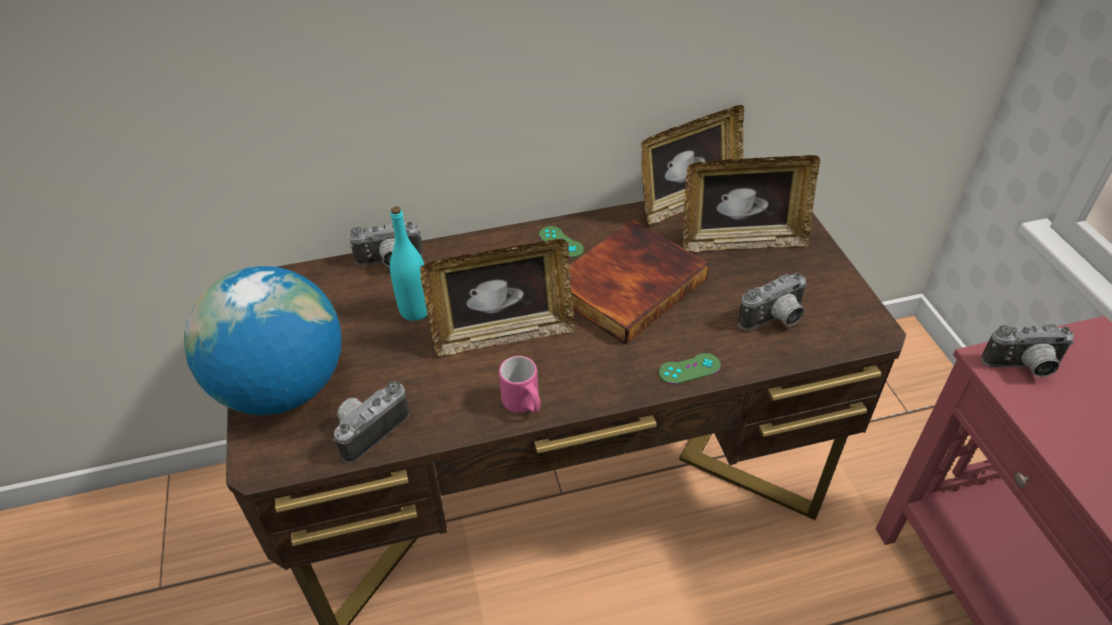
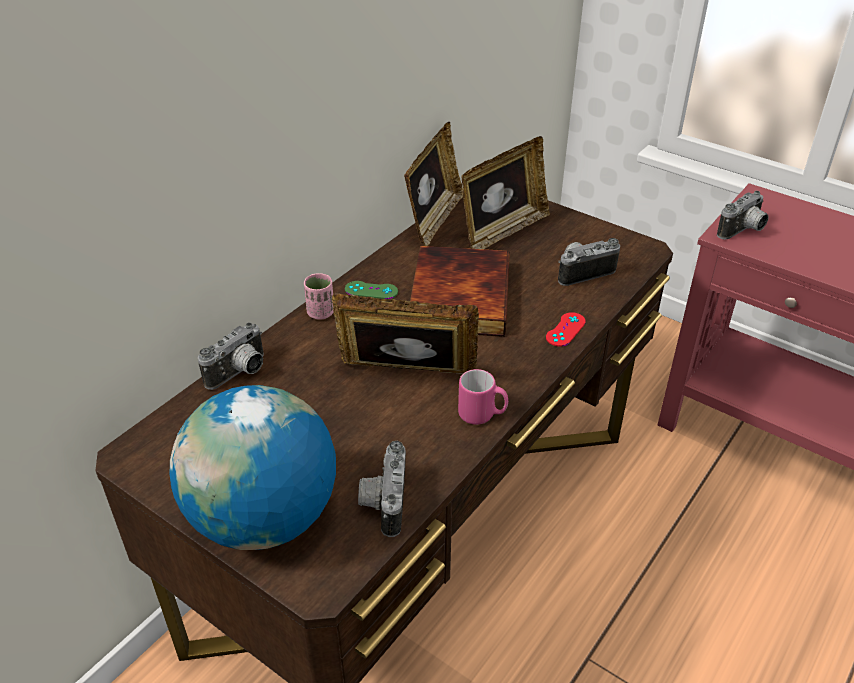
camera: 40 degrees left, 5 degrees down
(415, 310) = (311, 397): turquoise bottle -> none
(500, 242) = (320, 313): none -> pink cup
(503, 334) = (406, 376): picture frame -> picture frame turned 120 degrees counterclockwise
(689, 369) = (565, 329): green game controller -> red game controller
(774, 321) = (582, 272): camera -> camera turned 135 degrees counterclockwise

